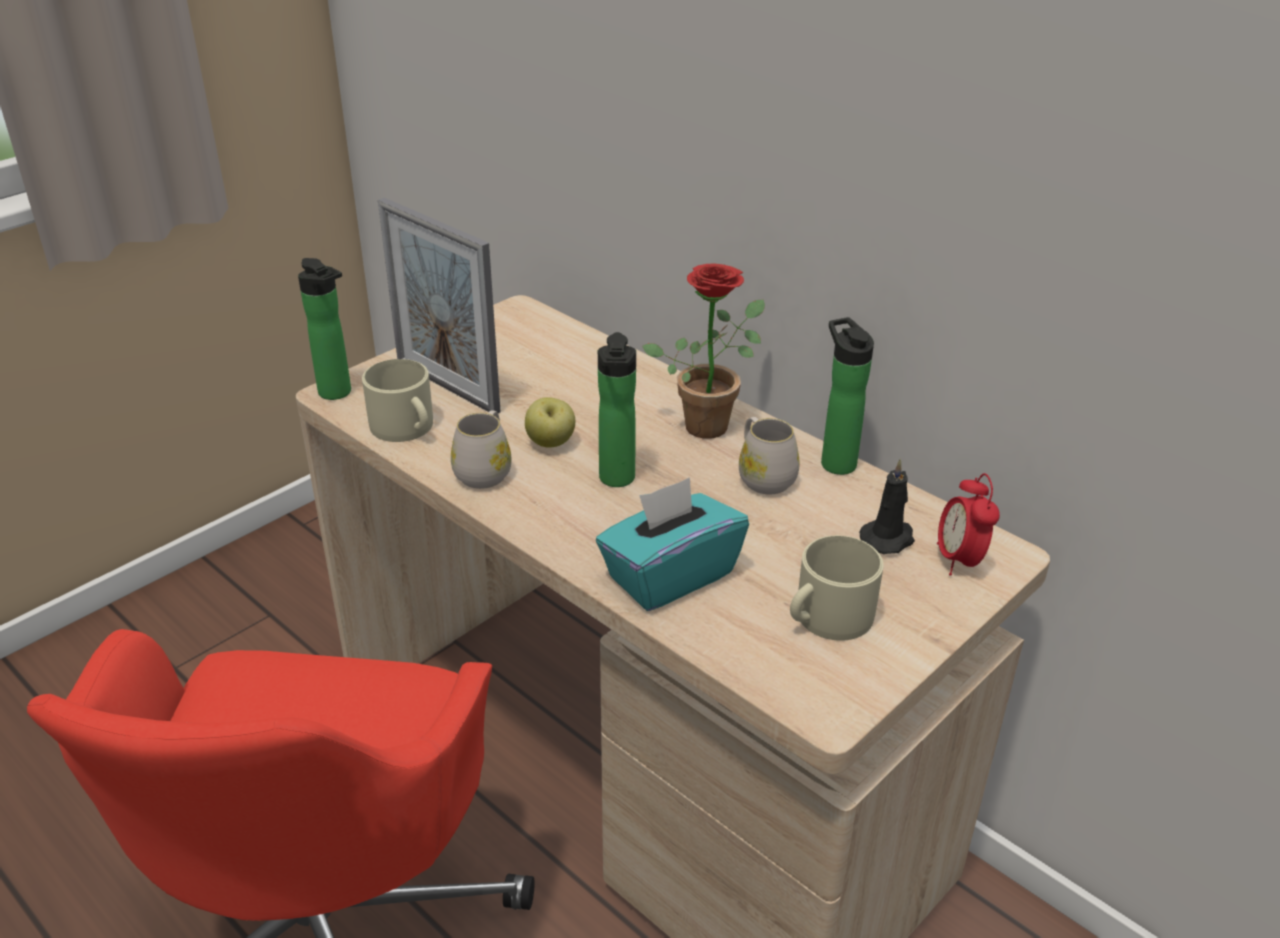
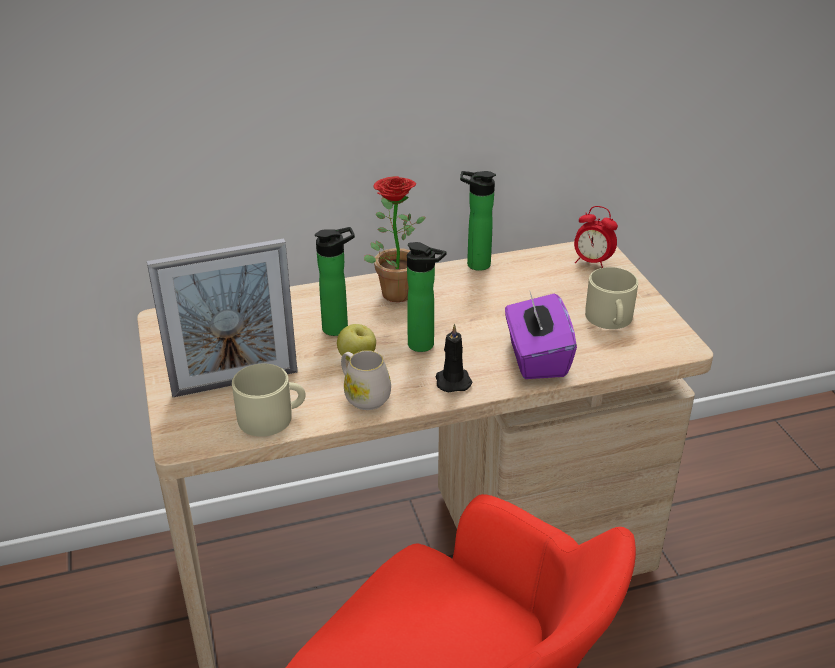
camera: 60 degrees left, 0 degrees up
(338, 394) = (185, 440): bottle -> bottle (339, 328)
(670, 575) = (536, 358): turquoise tissue box -> purple tissue box
(763, 476) = (467, 293): white mug -> none
(888, 538) = (558, 275): black candle -> black candle (452, 380)

